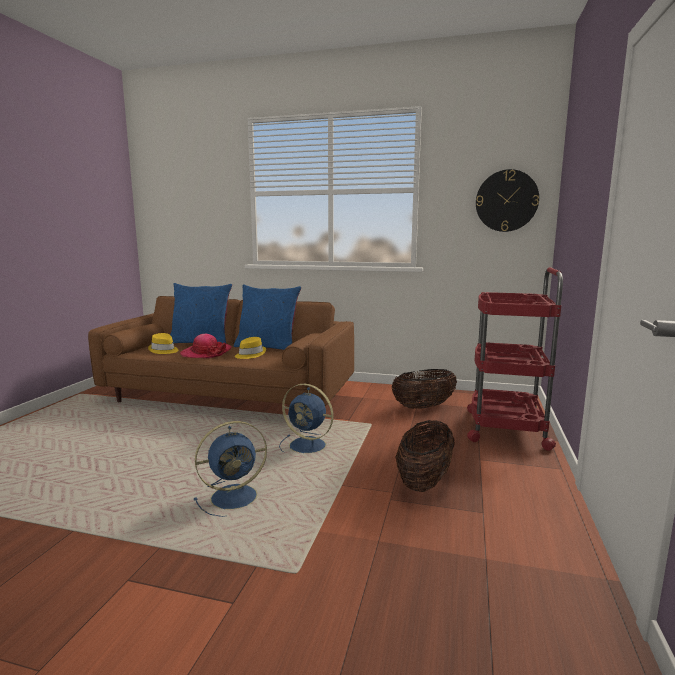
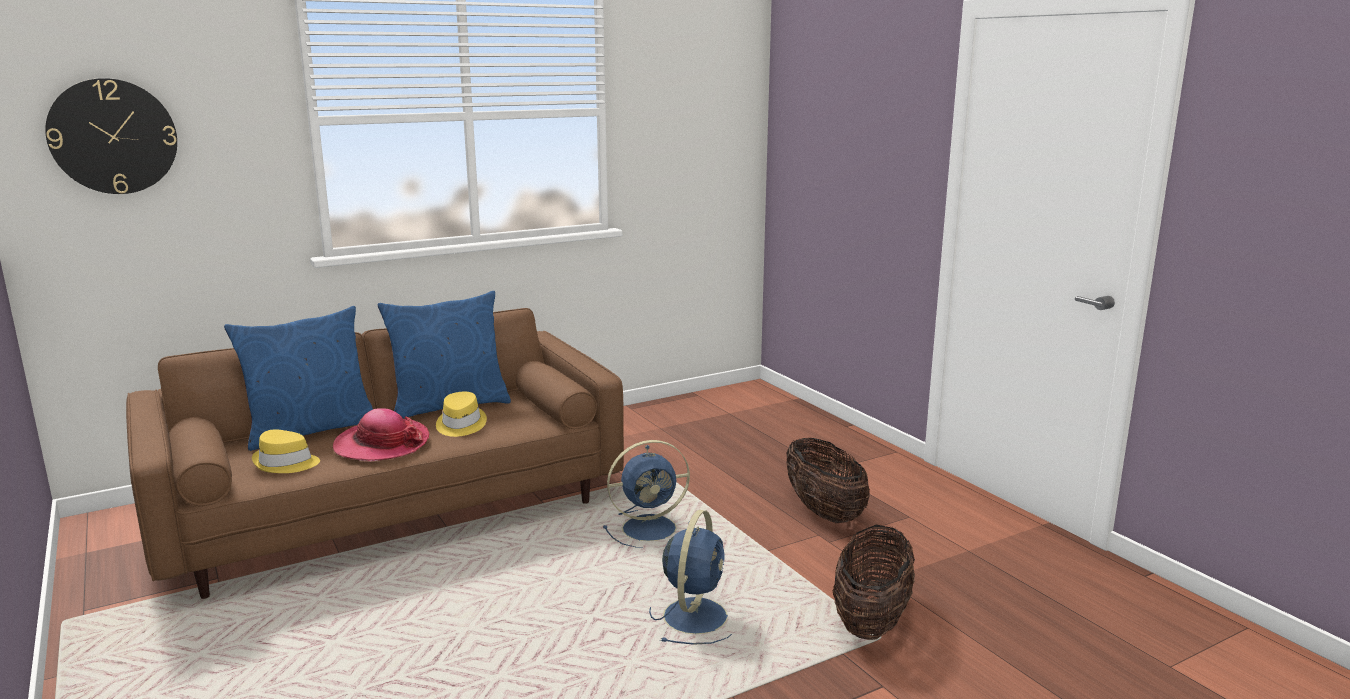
camera: 45 degrees left, 5 degrees up
(423, 407) = (677, 432): basket -> basket (871, 620)
(505, 429) = (794, 428): red cart -> none
(506, 201) = (714, 126): wall clock -> wall clock (113, 136)

